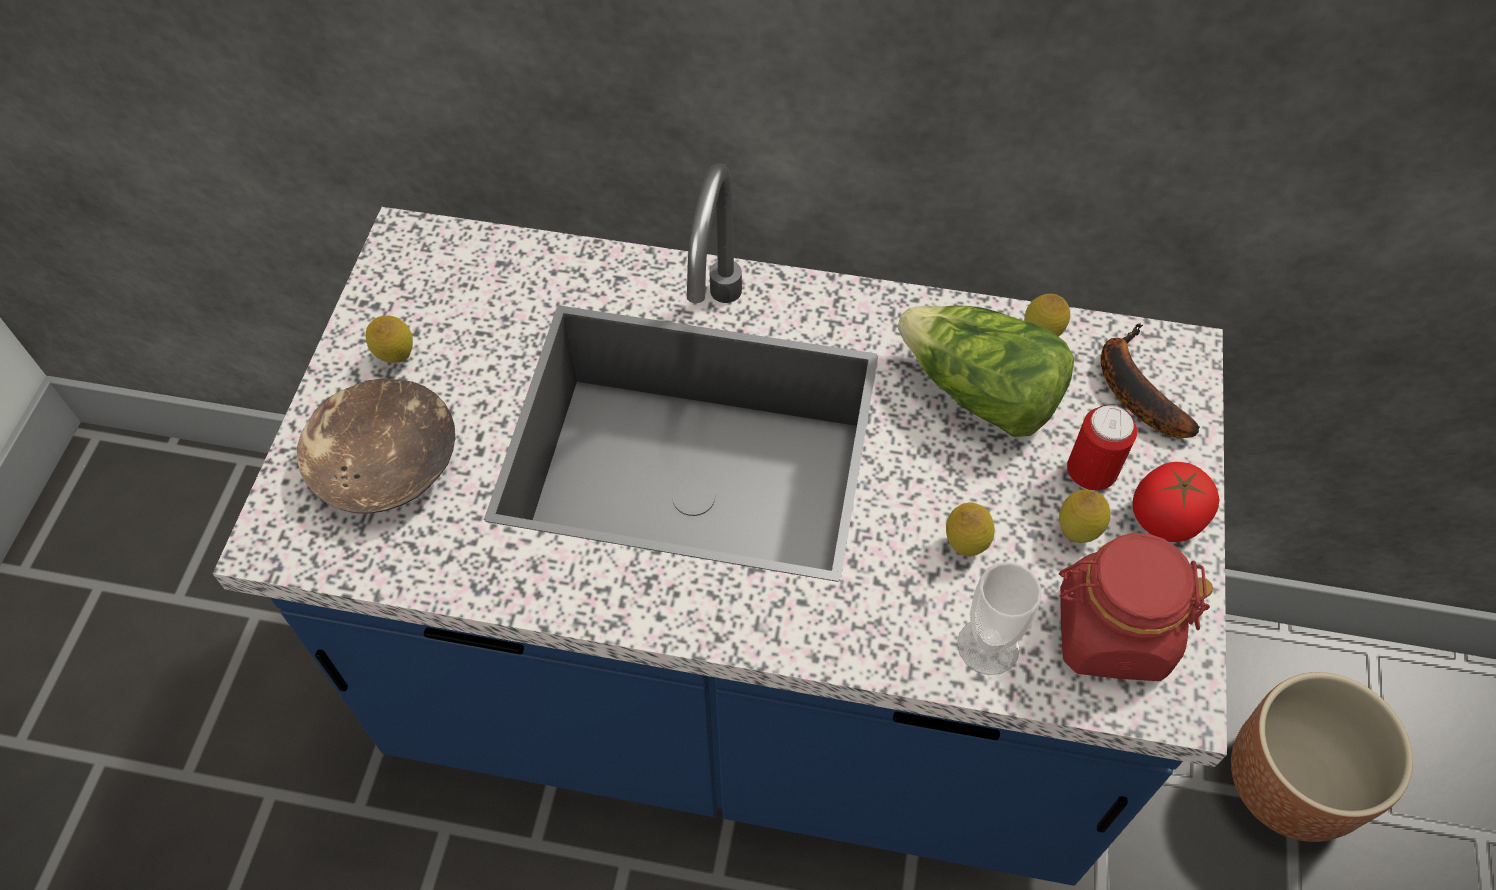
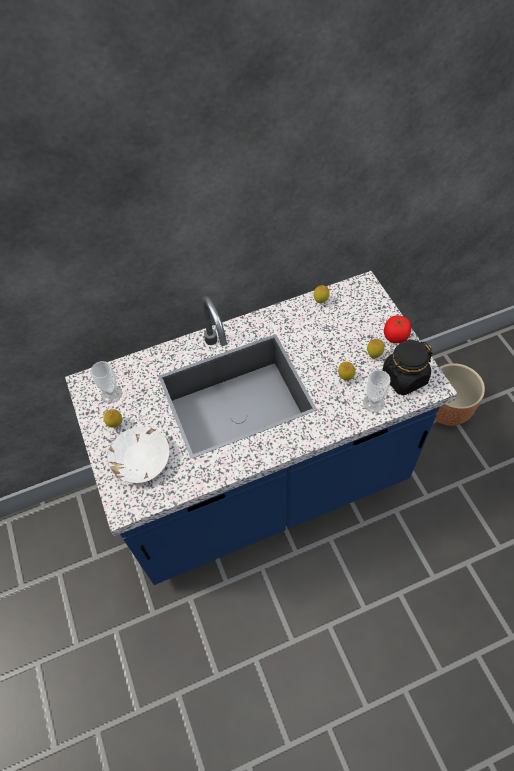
camera: 30 degrees left, 0 degrees up
(385, 461) = (140, 459): brown bowl -> white bowl
(439, 291) = (111, 394): none -> cup
(980, 393) = (316, 329): lettuce -> none
(1090, 474) = (365, 335): can -> none
(1111, 632) = (404, 378): red jar -> black jar
(1133, 388) = (359, 302): banana -> none

